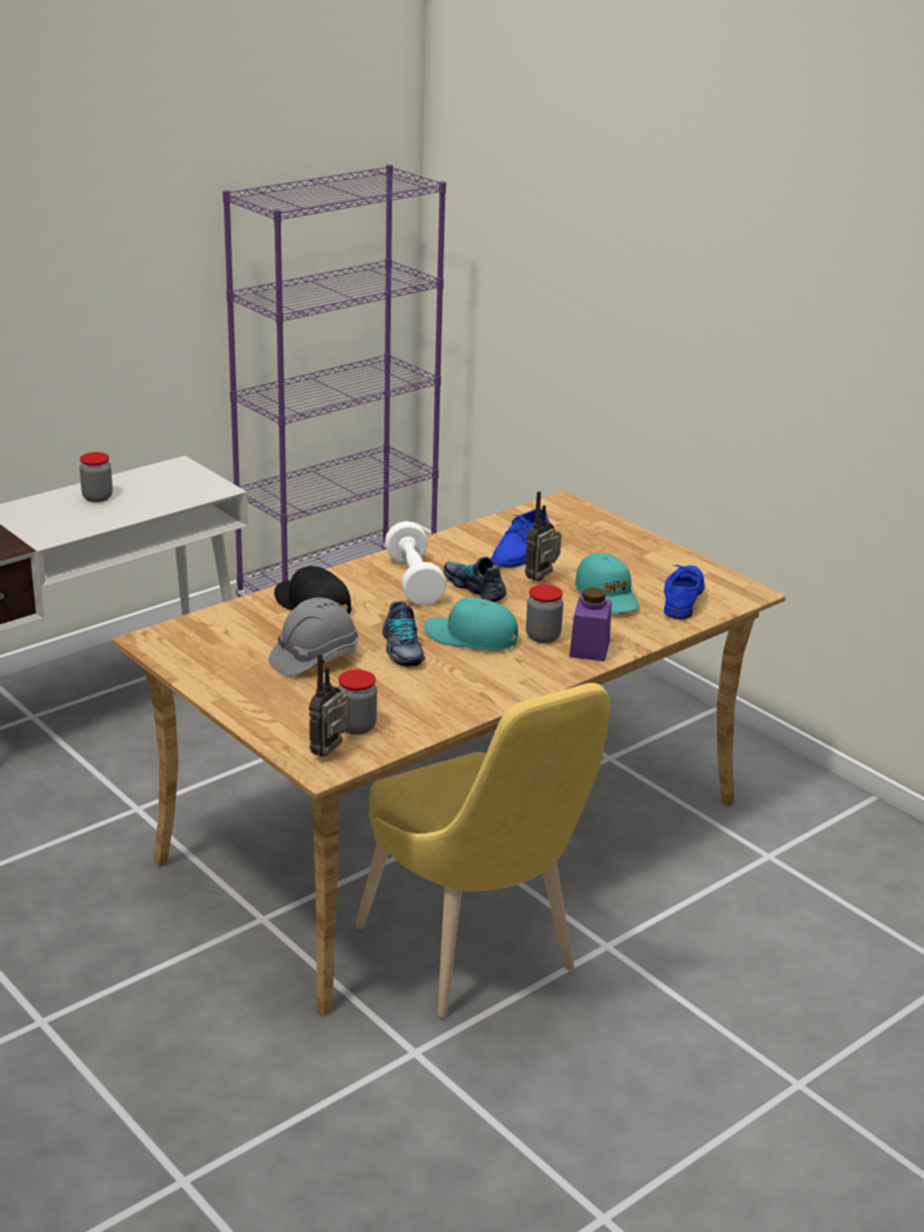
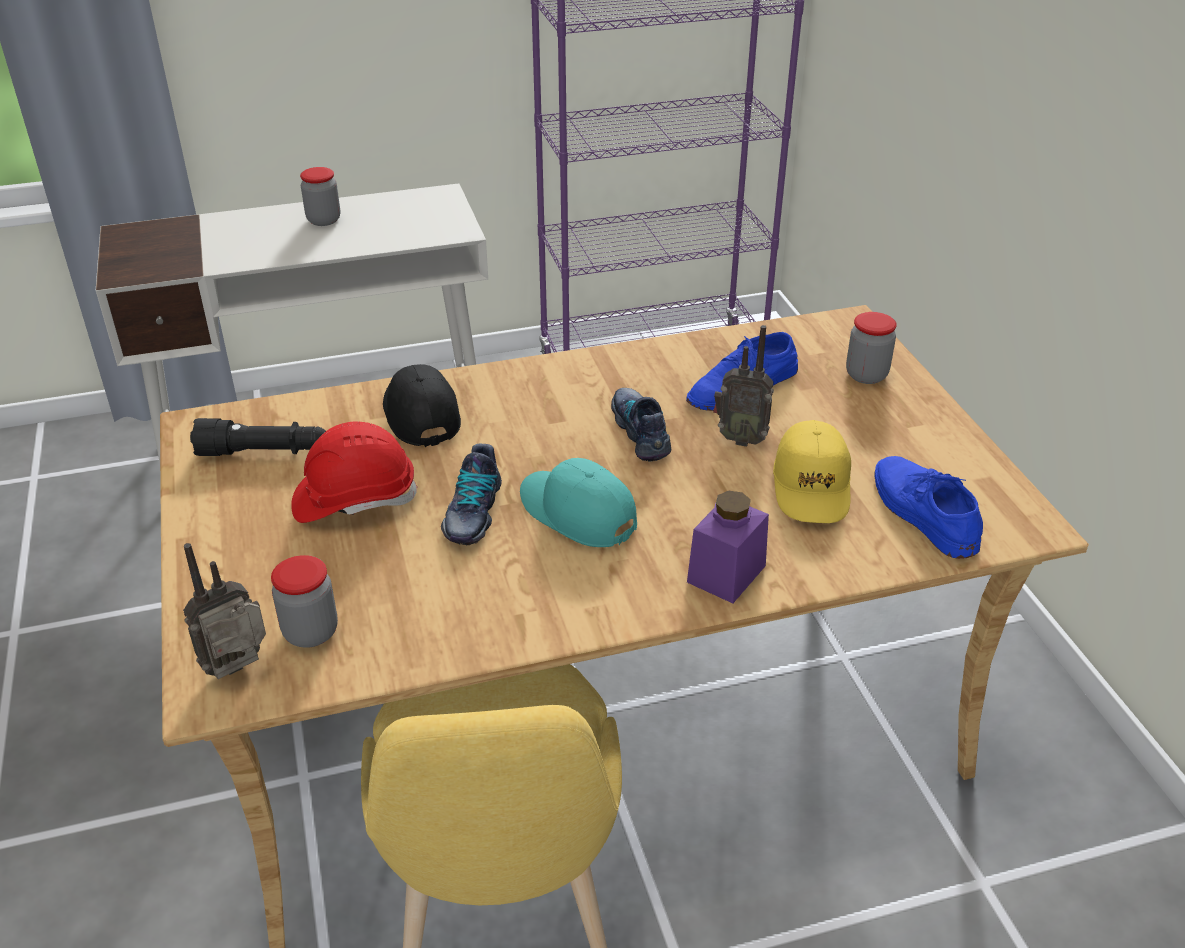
camera: 25 degrees right, 10 degrees up
(220, 645) = (264, 452): none -> black flashlight
(314, 658) = (354, 499): grey hard hat -> red hard hat
(414, 581) = (571, 405): white dumbbell -> none
(542, 579) = (740, 438): radio -> radio turned 135 degrees counterclockwise
(543, 636) = (674, 536): jar -> jar (866, 375)
(607, 596) = (812, 486): turquoise cap -> yellow cap
(682, 597) = (922, 512): blue shoe -> blue shoe turned 60 degrees counterclockwise

